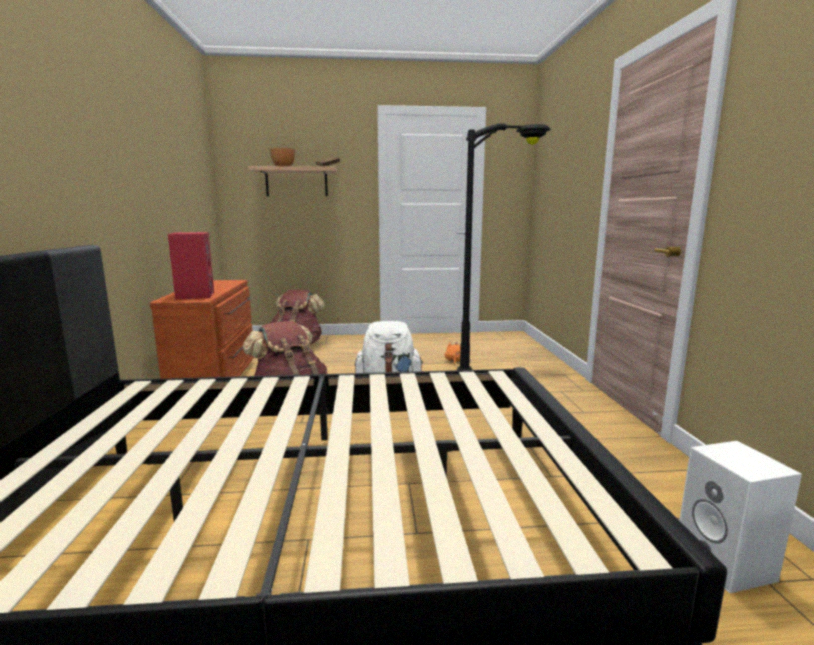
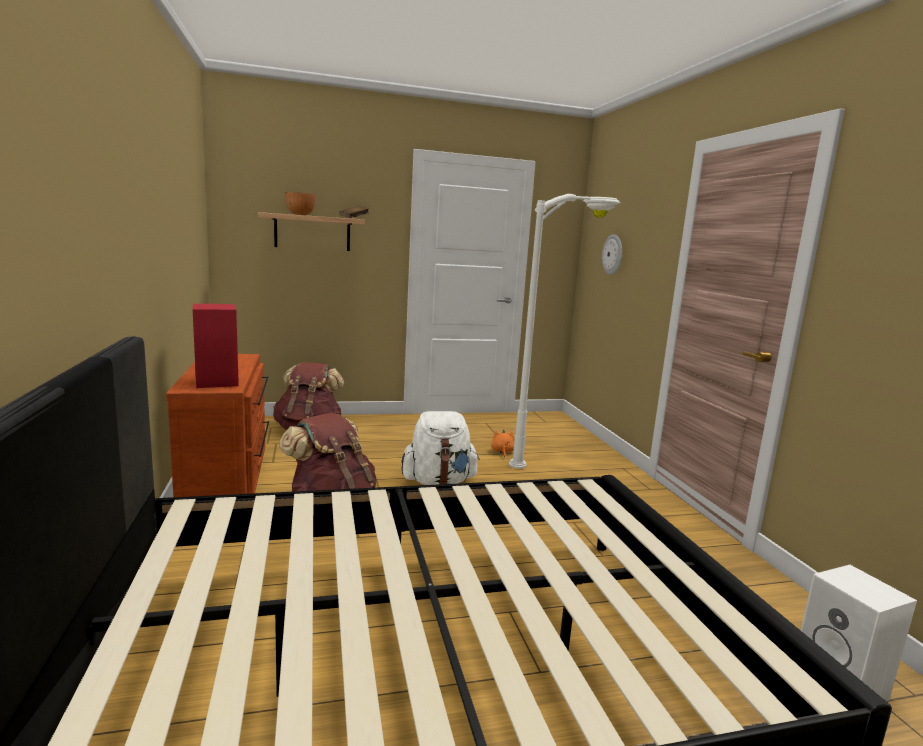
camera: 10 degrees left, 0 degrees up
(504, 364) = (558, 456): black floor lamp -> white floor lamp
(555, 182) = (613, 254): none -> wall clock

